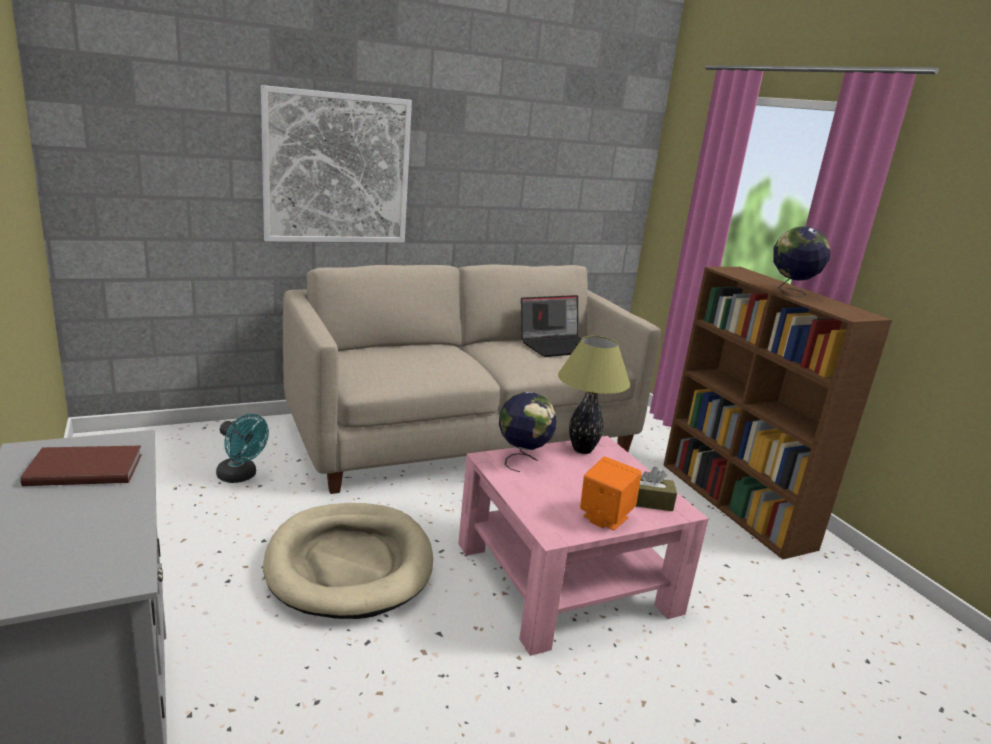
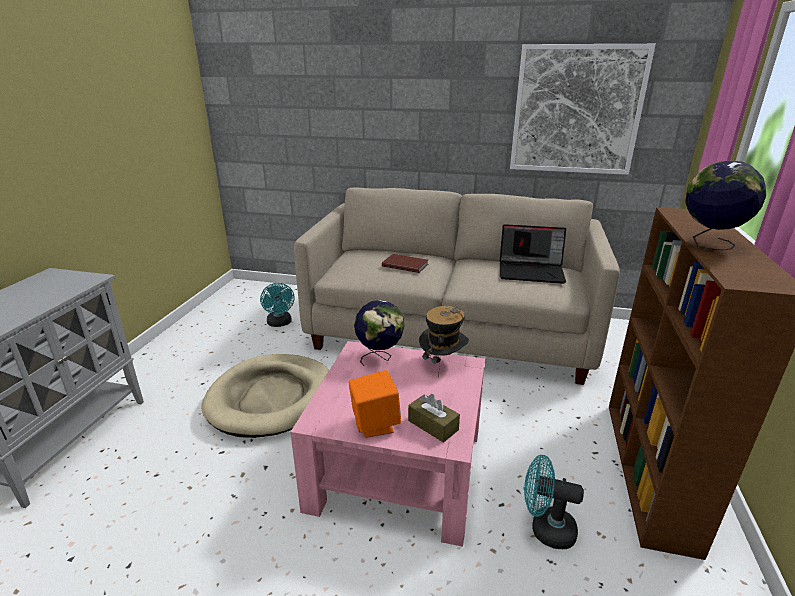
camera: 40 degrees right, 5 degrees up
(84, 469) = (49, 288): brown book -> brown book (405, 265)
(337, 169) = (378, 113): picture -> picture (576, 110)
(582, 450) = (442, 363): table lamp -> hat
(720, 574) = (545, 529): none -> turquoise fan

